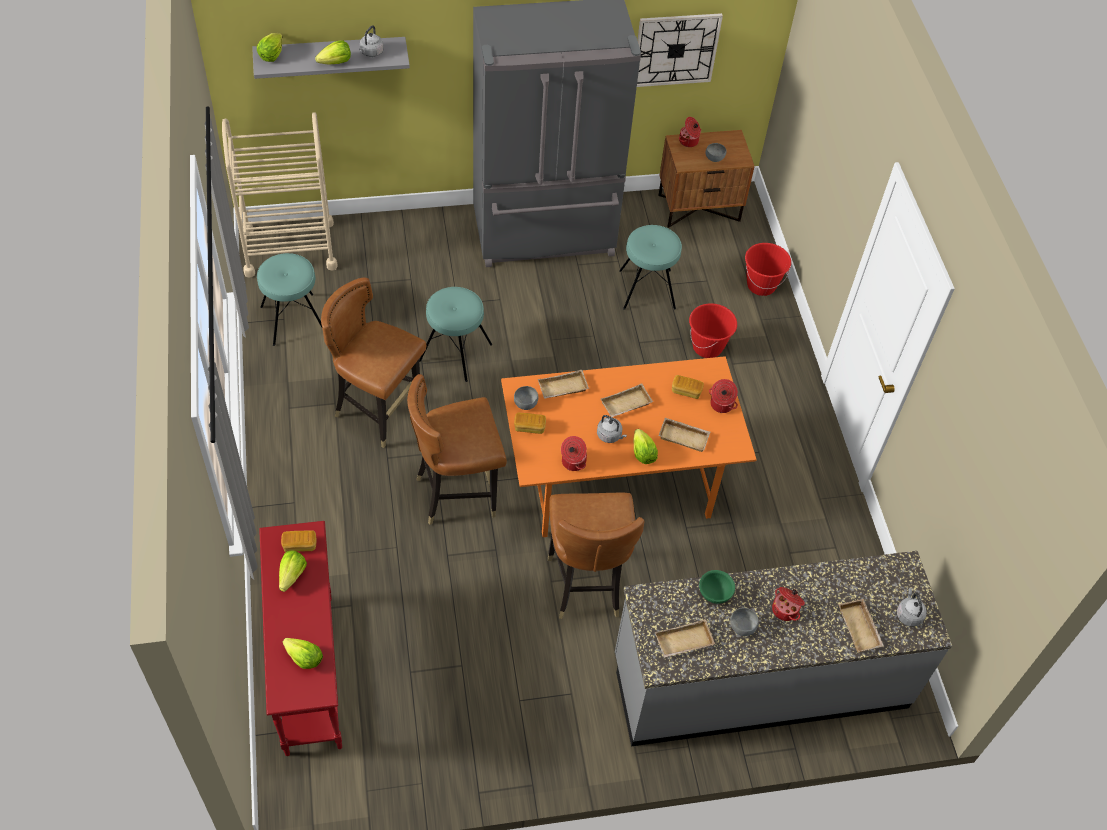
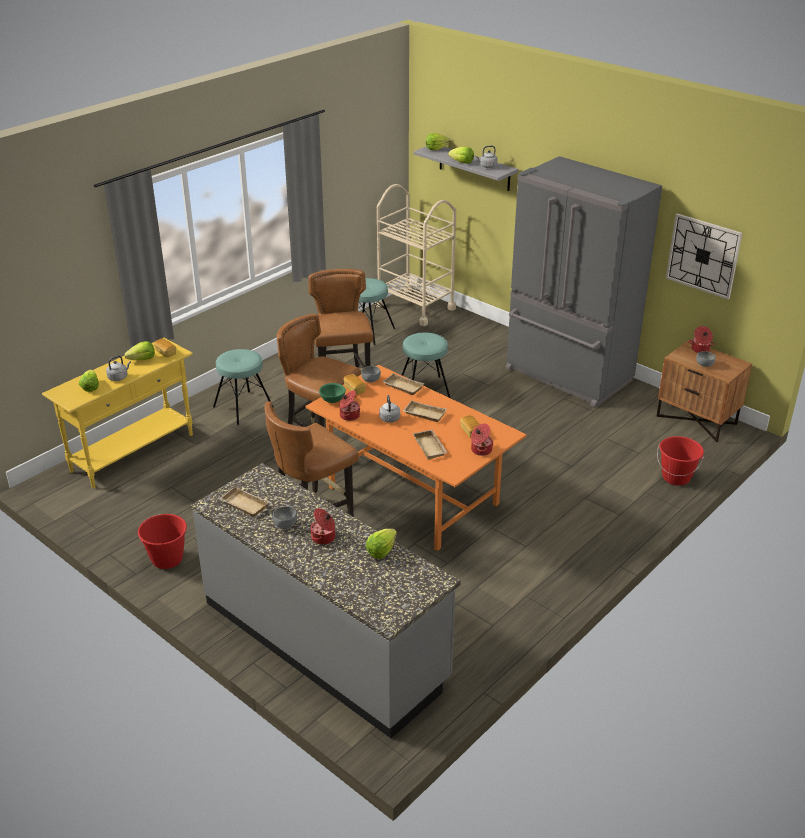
camera: 55 degrees right, 20 degrees down
(309, 673) = (133, 453): red console table -> yellow console table
(642, 453) = (392, 437): lettuce -> lettuce (381, 551)
(647, 289) = (589, 433): turquoise stool -> turquoise stool (243, 408)
(707, 347) = (582, 480): red bucket -> red bucket (167, 559)
(714, 593) = (299, 501): green bowl -> green bowl (332, 400)
(860, 628) = (349, 581): beige tray -> none
(908, 614) = (392, 600): grey kettle -> grey kettle (119, 377)

